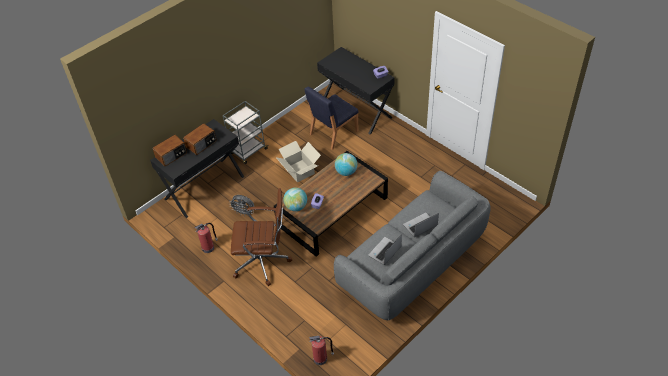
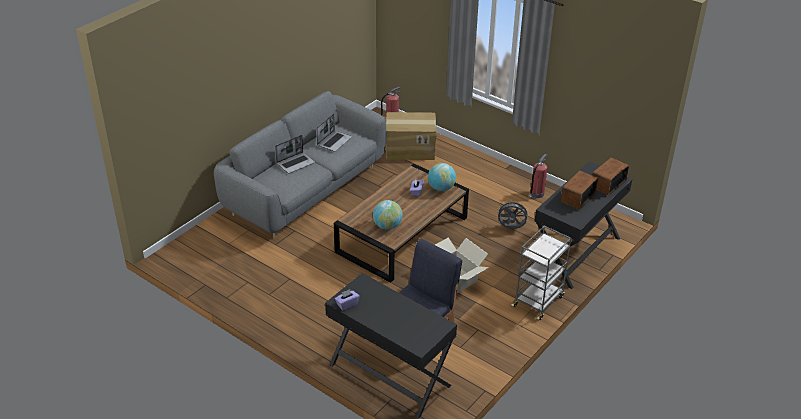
camera: 170 degrees right, 10 degrees down
(263, 262) = (469, 185): brown office chair -> none
(308, 314) = (410, 149): none -> cardboard box

